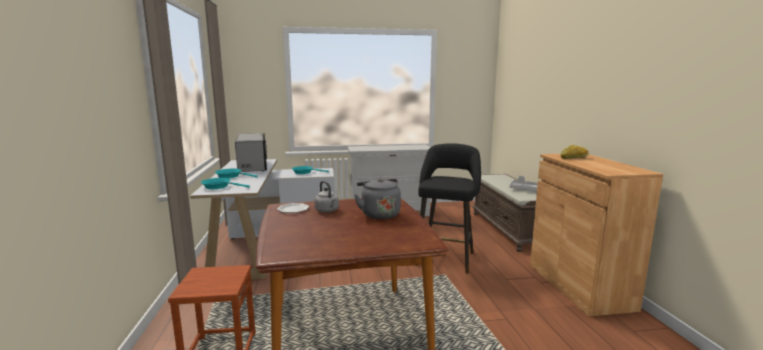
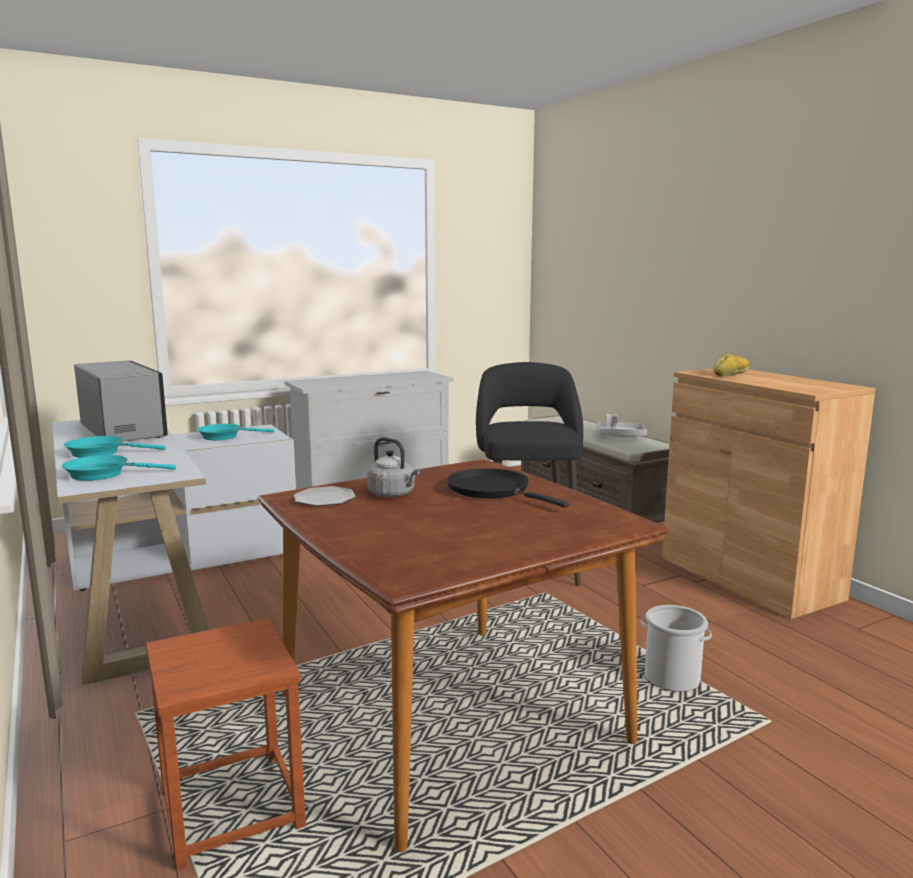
camera: 20 degrees left, 0 degrees up
(379, 214) = (493, 490): grey kettle -> black frying pan
(484, 337) = (672, 678): none -> bucket

